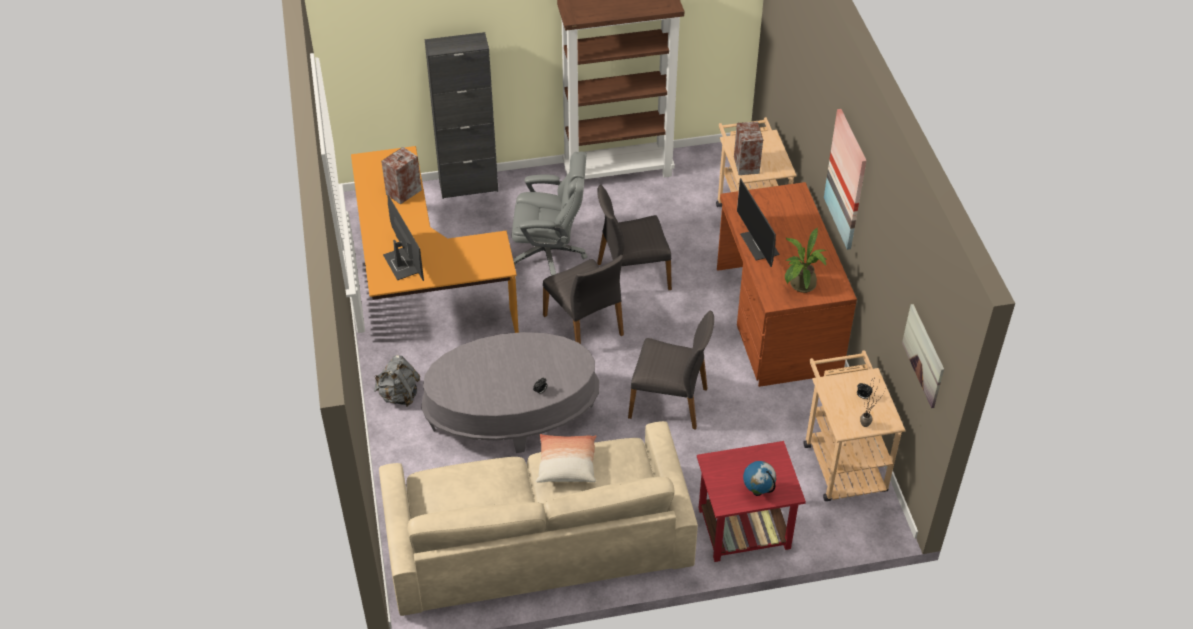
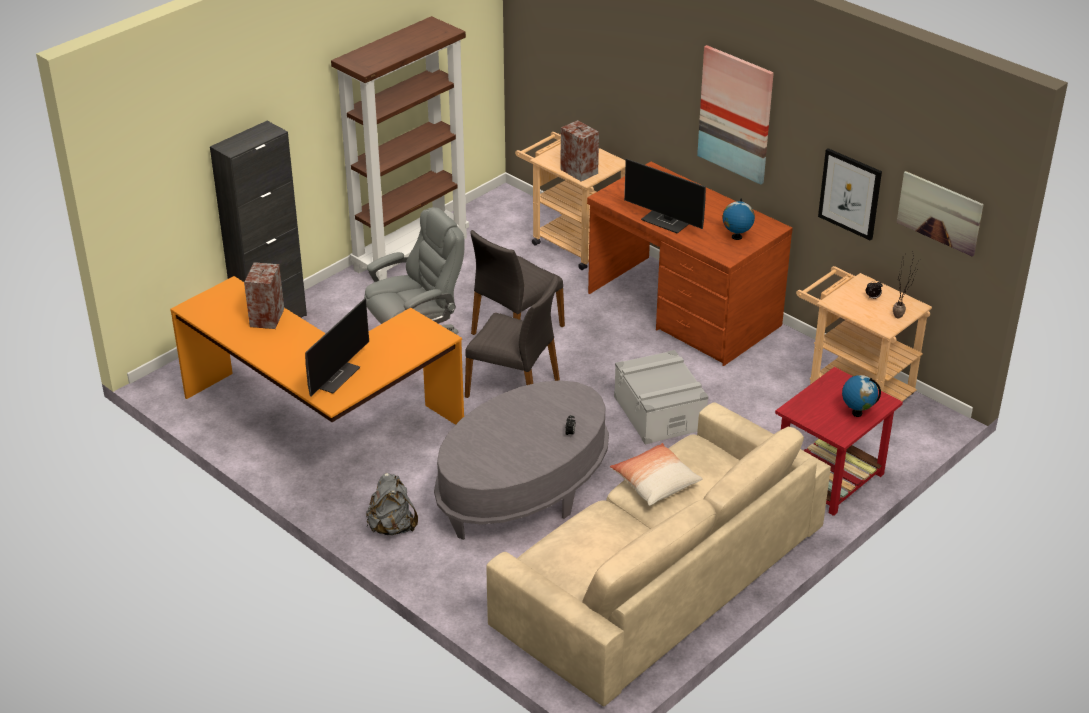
camera: 35 degrees left, 10 degrees down
(401, 263) = (334, 376): monitor -> monitor turned 90 degrees clockwise
(669, 402) = (659, 413): grey chair -> grey storage box
(800, 286) = (736, 237): potted plant -> globe
(886, 297) = (850, 193): none -> picture

